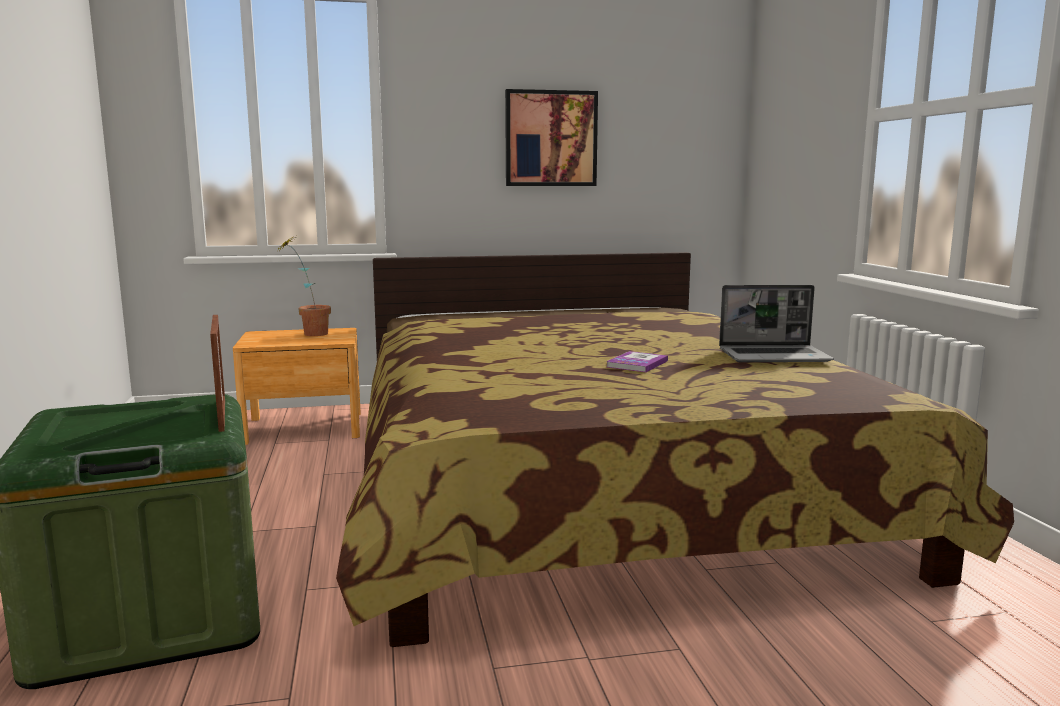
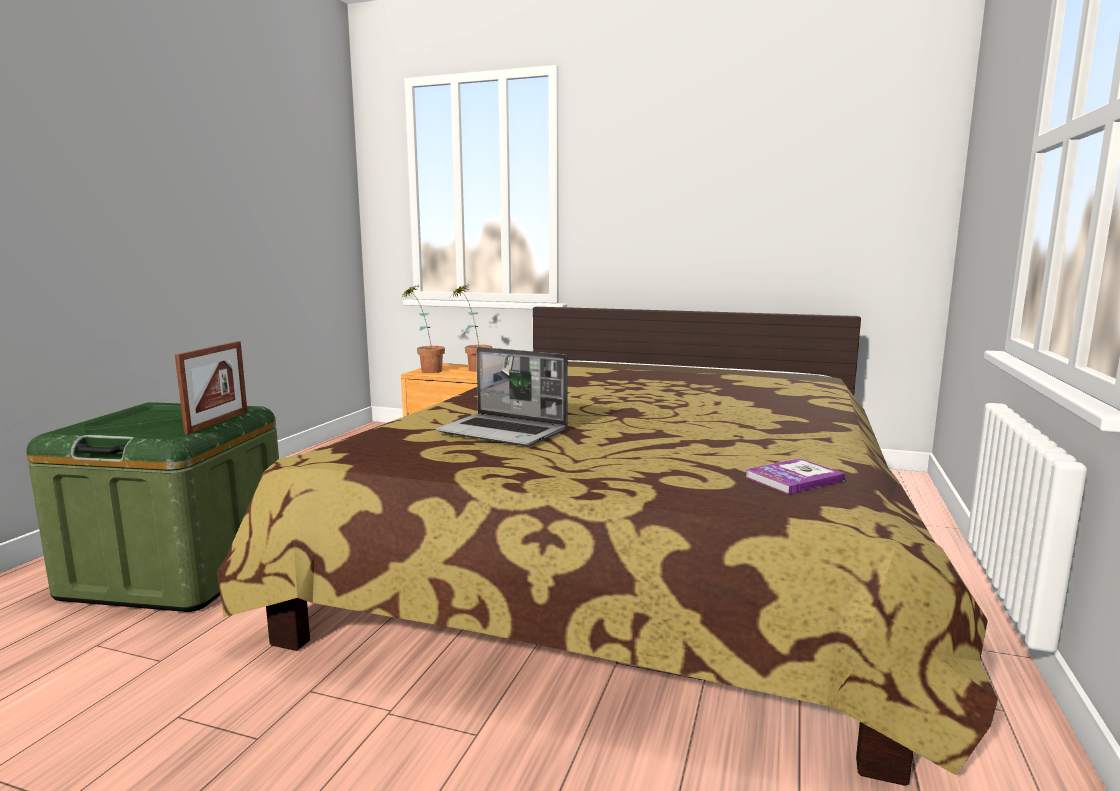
camera: 30 degrees right, 0 degrees up
(255, 341) = (426, 370): none -> potted plant
(551, 138) = (717, 194): picture -> none
(637, 364) = (613, 427): book -> book (794, 479)
(775, 356) = (785, 439): laptop -> laptop (504, 432)

